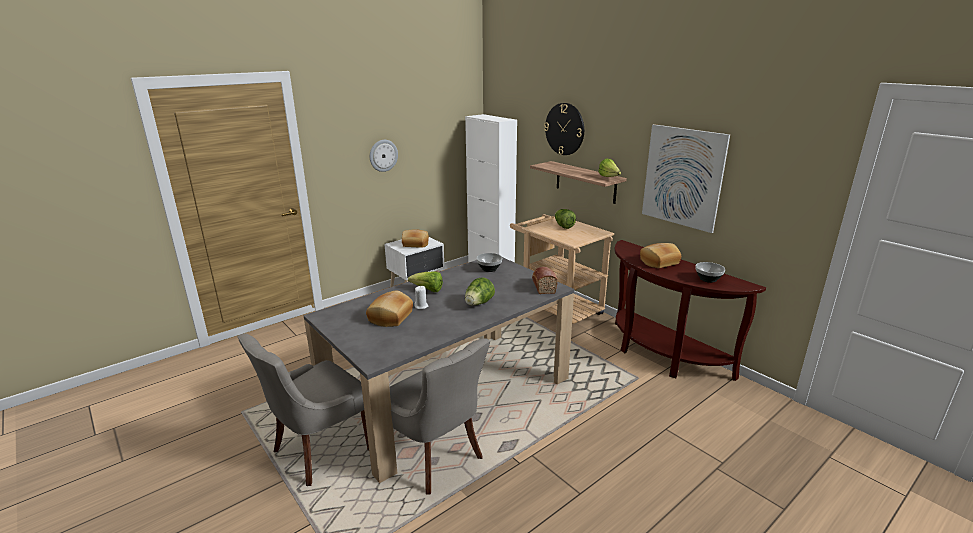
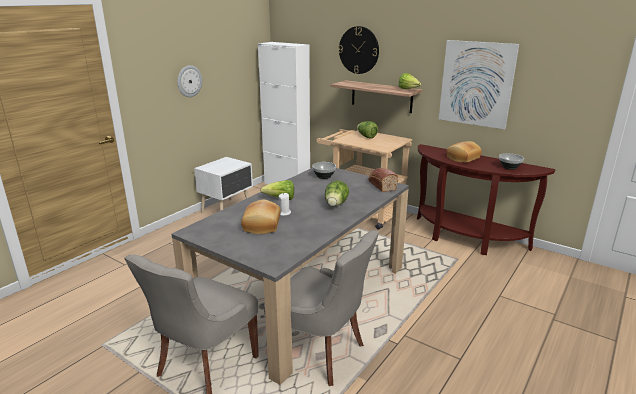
camera: 15 degrees left, 0 degrees up
(415, 244) = (225, 166): bread -> none

